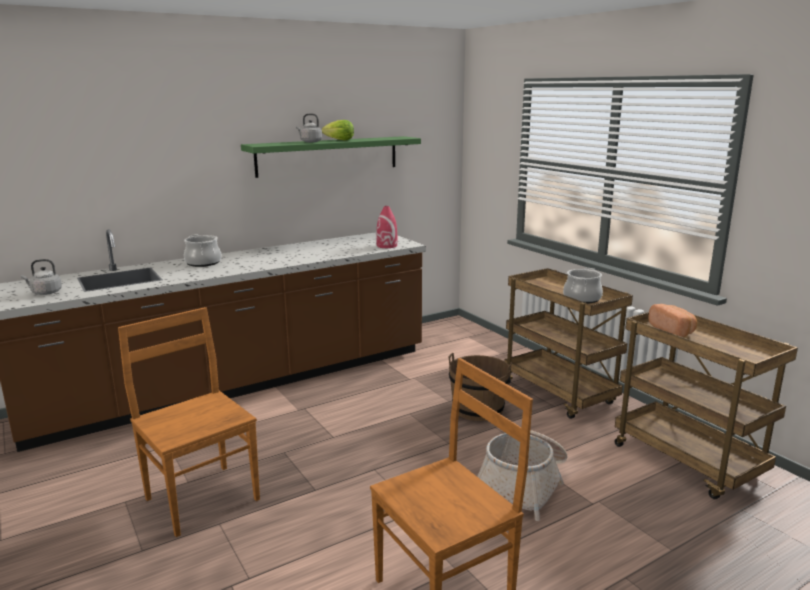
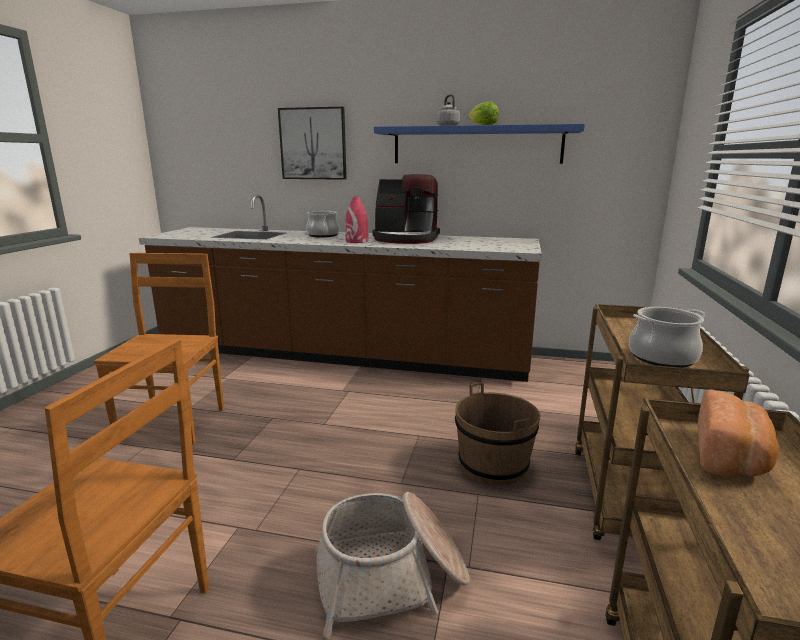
camera: 45 degrees right, 0 degrees up
(45, 292) = (194, 234): grey kettle -> none
(162, 164) = (313, 144): none -> picture
(293, 251) = (406, 239): none -> coffee machine
(328, 156) = (476, 145): green shelf -> blue shelf
(387, 246) = (499, 248): red vase -> red vase (357, 241)

